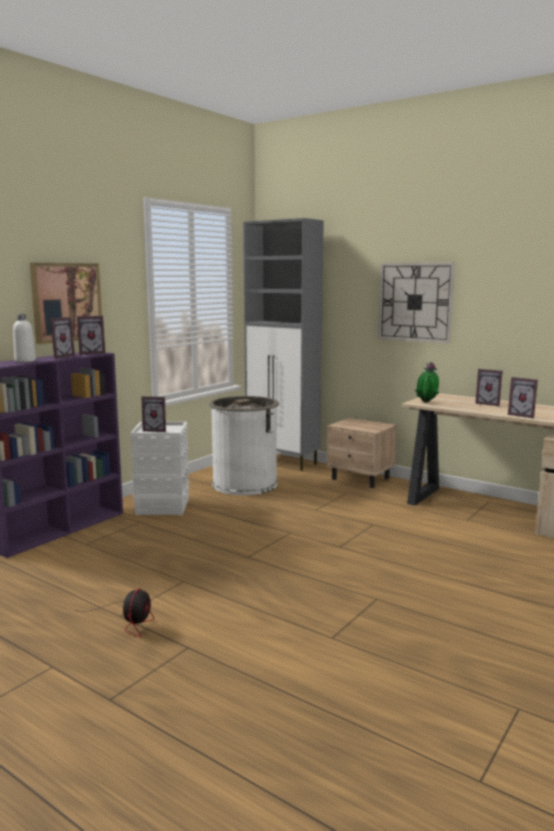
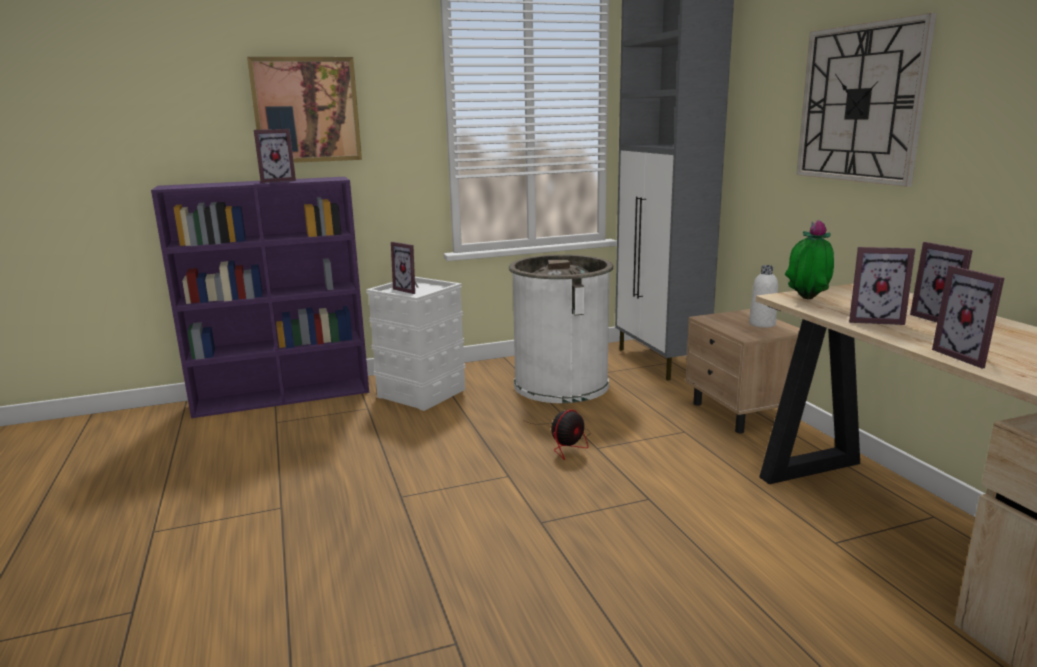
camera: 35 degrees right, 5 degrees up
(25, 361) = (223, 183): white bottle -> white bottle (762, 324)
(91, 353) = (327, 179): picture frame -> picture frame (873, 319)
(130, 621) = (149, 543): fan -> fan (566, 443)

